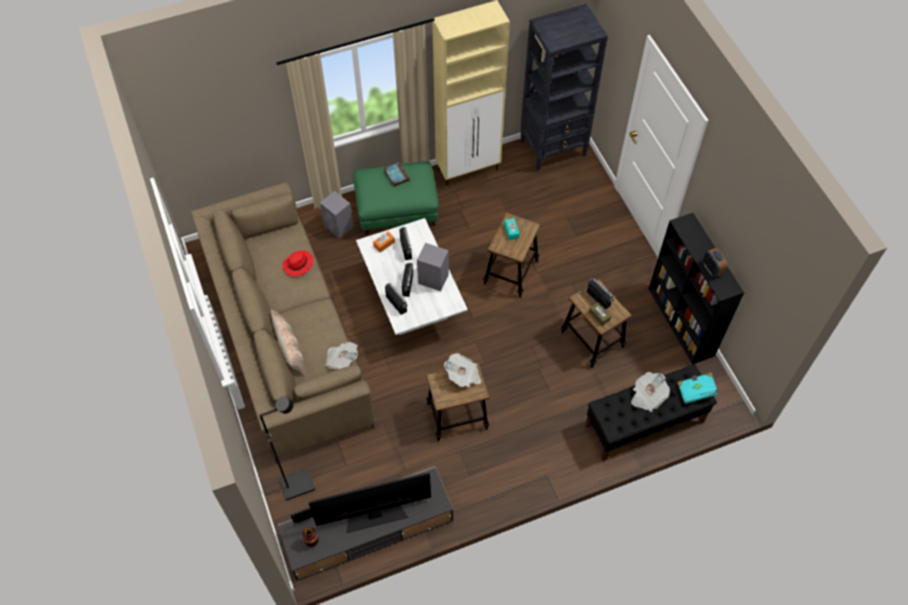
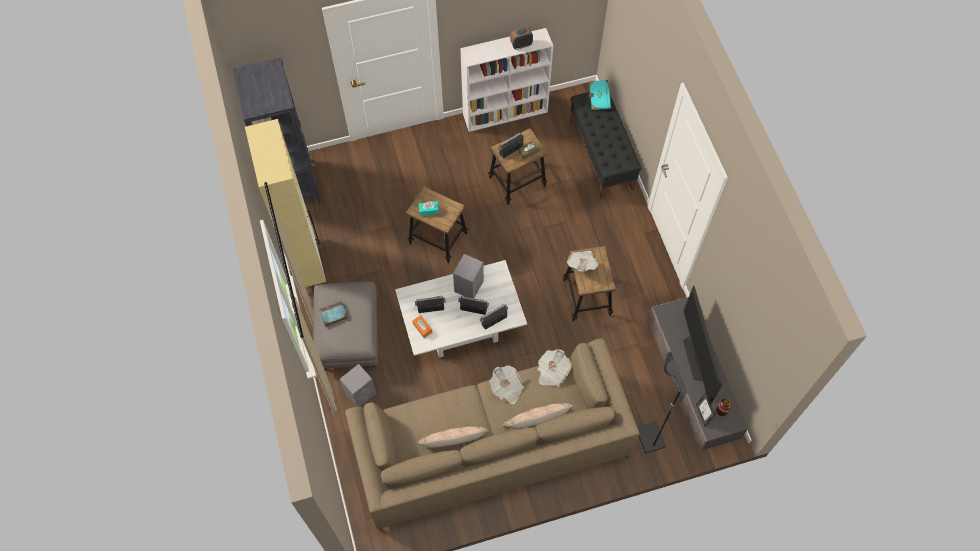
camera: 85 degrees left, 5 degrees up
(269, 280) = (453, 440): none -> pillow
(298, 265) = (438, 411): red hat -> none
(397, 210) = (348, 335): green ottoman -> grey ottoman
(647, 396) = (601, 133): newspaper -> newspaper (507, 388)
(681, 322) = (506, 113): black bookcase -> white bookcase

